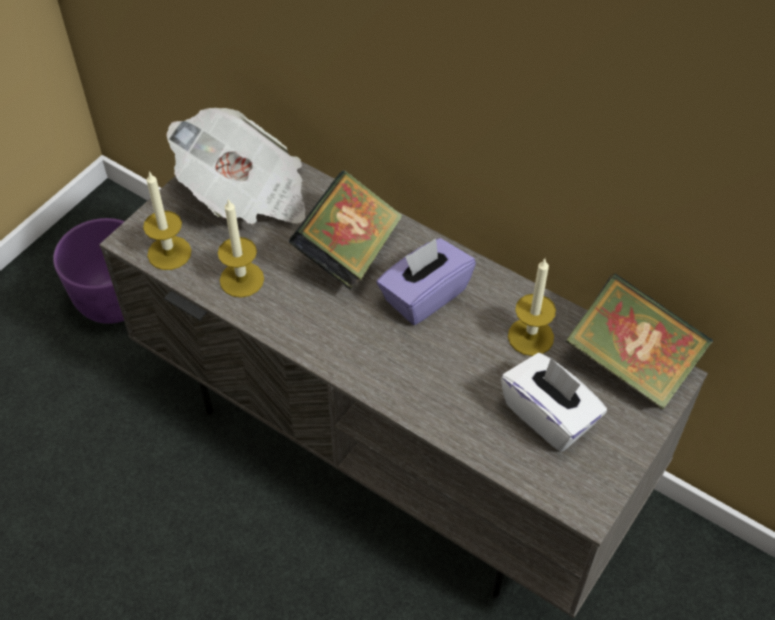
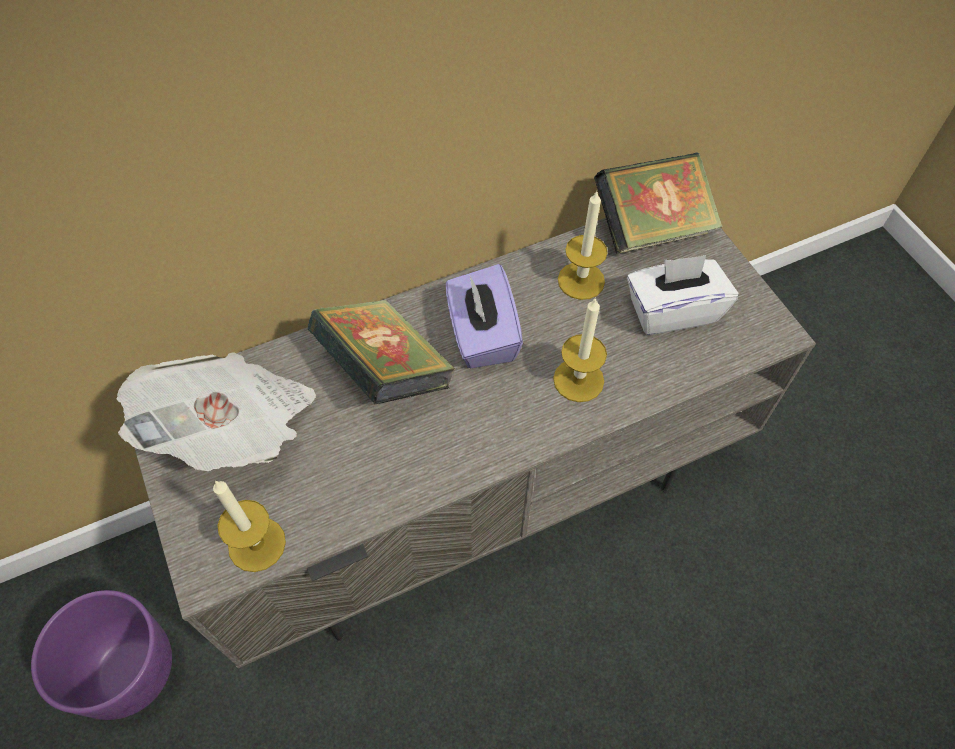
camera: 60 degrees left, 5 degrees up
(241, 279) = (349, 486): candle -> candle (578, 380)

